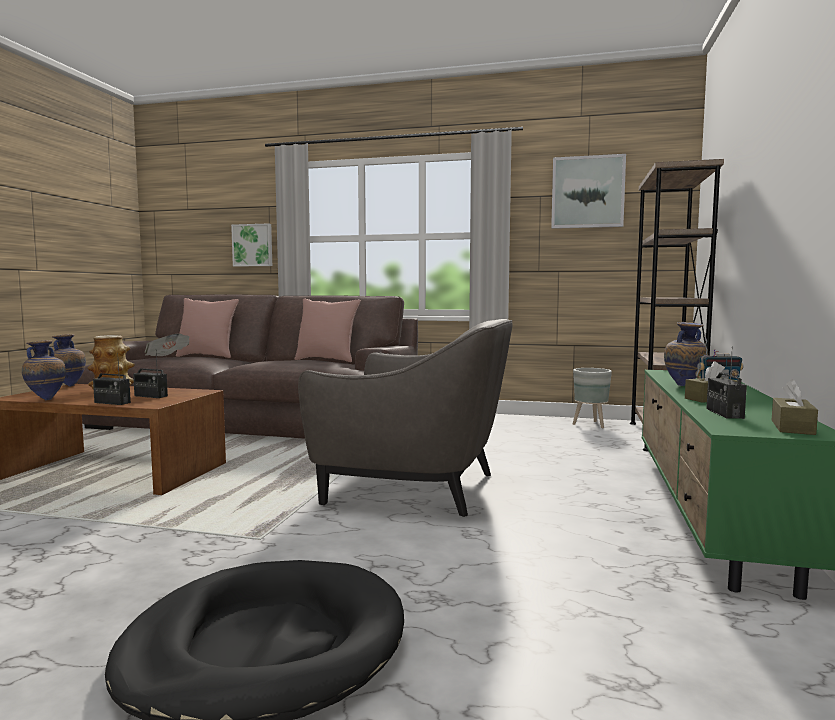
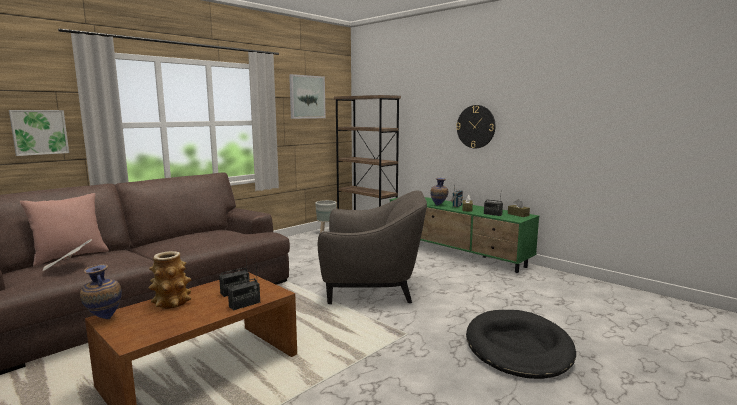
camera: 60 degrees left, 5 degrees up
(46, 399) = (179, 328): vase -> none
(327, 360) = (197, 231): pink pillow -> none
(414, 487) = (372, 288): grey armchair -> grey armchair turned 45 degrees clockwise
(796, 192) = (476, 126): none -> wall clock

